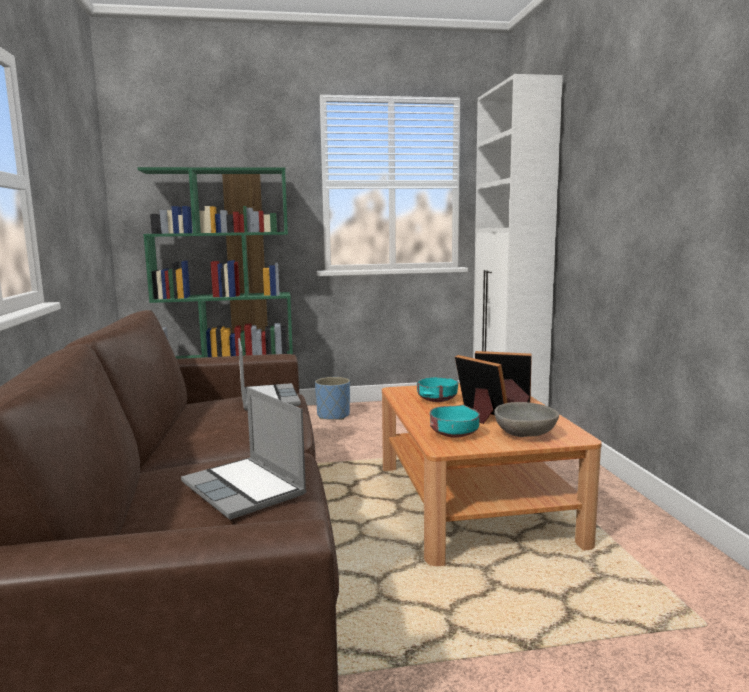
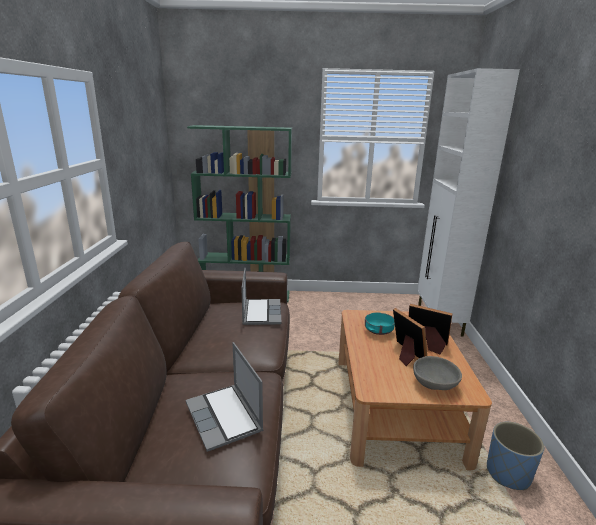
camera: 10 degrees right, 10 degrees up
(333, 416) = (314, 304): blue planter -> blue planter (508, 473)
(453, 434) = (381, 376): turquoise bowl -> none

